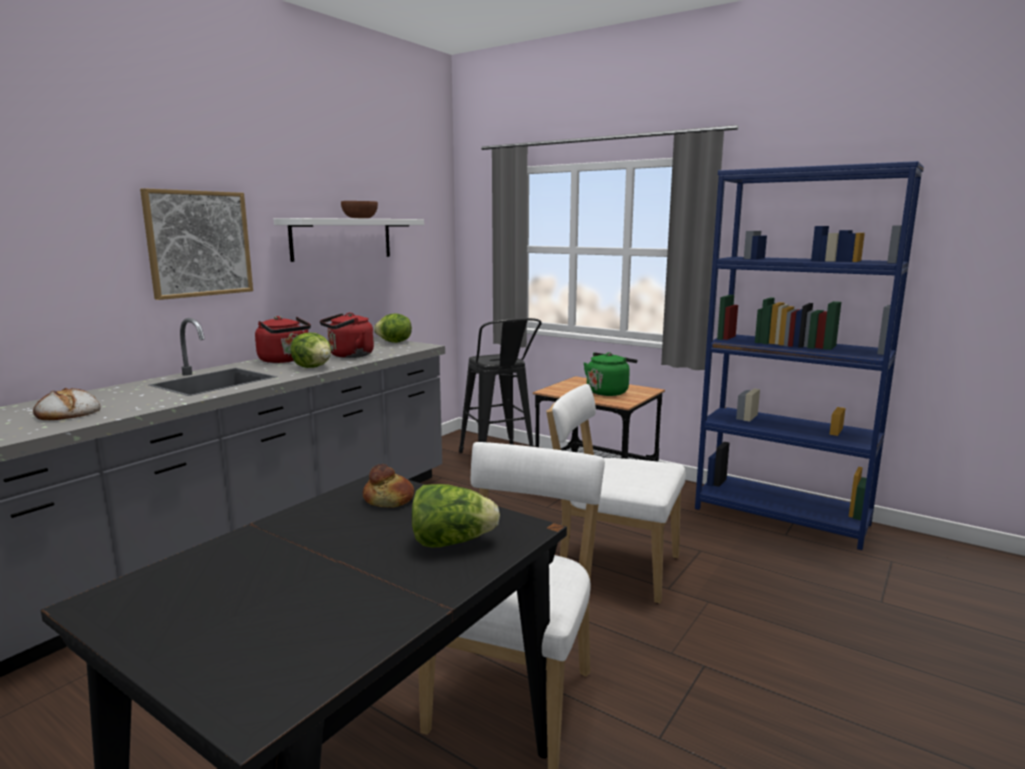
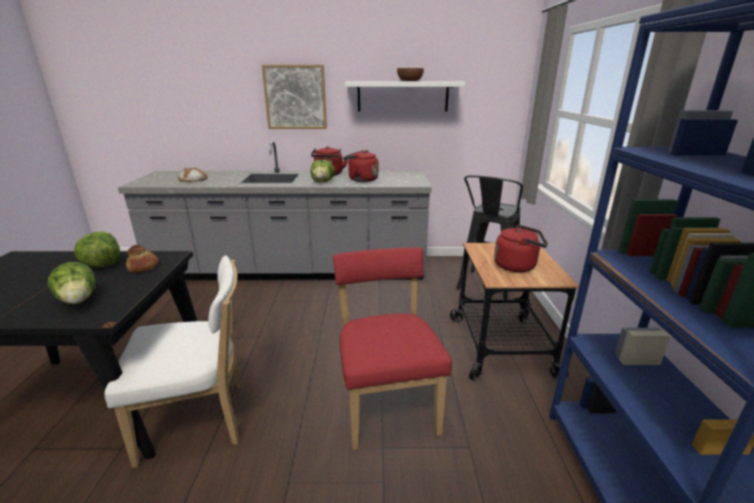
camera: 55 degrees right, 10 degrees up
(394, 342) = (414, 177): lettuce -> lettuce (102, 265)
(608, 392) = (517, 266): green kettle -> red kettle
(613, 567) = (387, 403): white chair -> red chair

